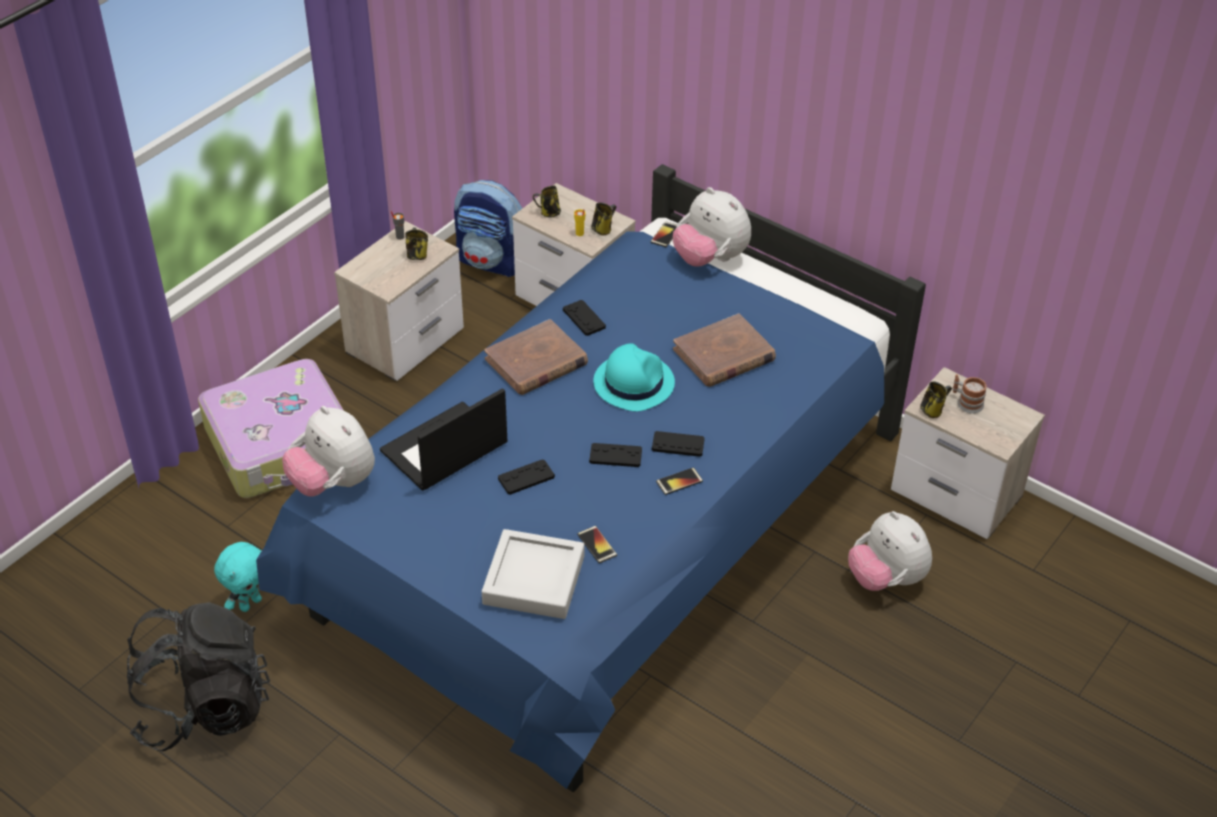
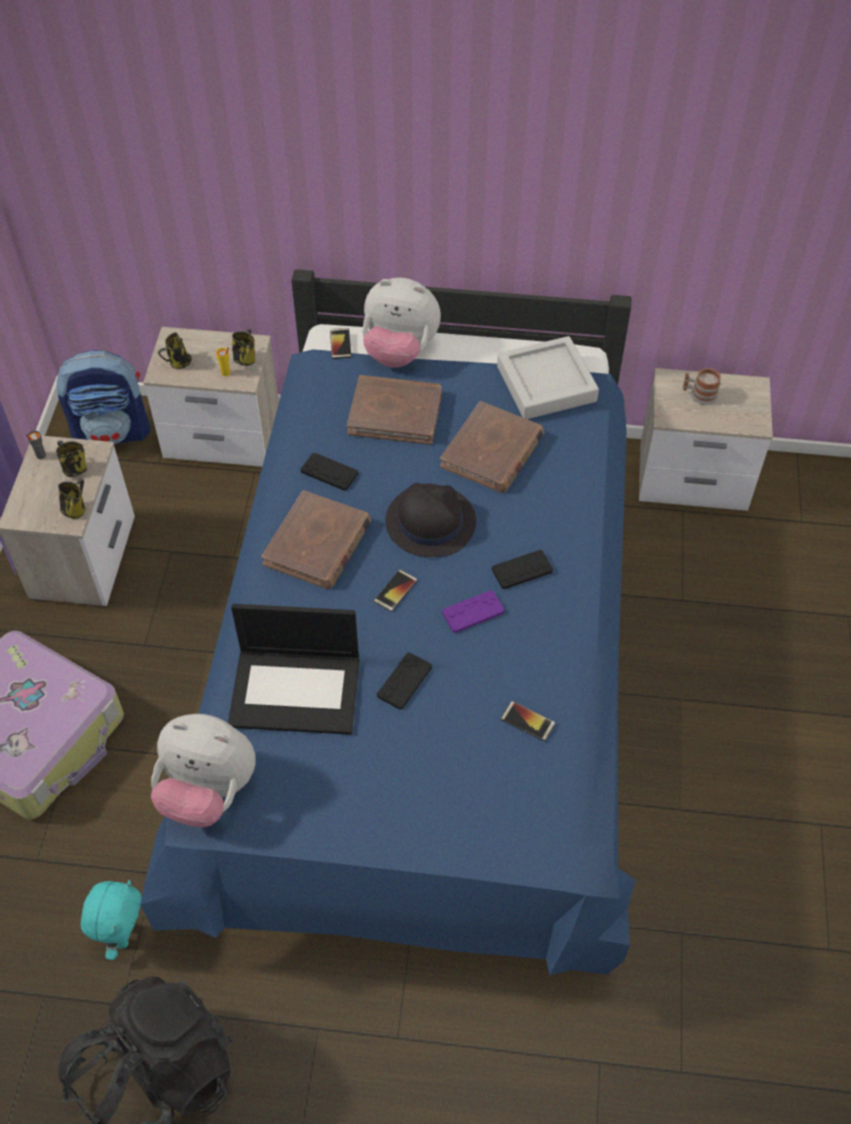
camera: 30 degrees left, 10 degrees up
(444, 449) = (297, 690): laptop -> laptop turned 105 degrees counterclockwise
(534, 580) = (497, 794): grey tray -> grey tray (546, 384)
(615, 456) = (473, 612): black game controller -> purple game controller
(633, 382) = (430, 521): turquoise hat -> black hat
(668, 298) = (395, 413): none -> brown book
(679, 481) = (552, 610): phone -> phone (395, 591)
(886, 579) = (694, 591): plush toy -> none
(933, 410) = (677, 416): mug -> mug (75, 509)

